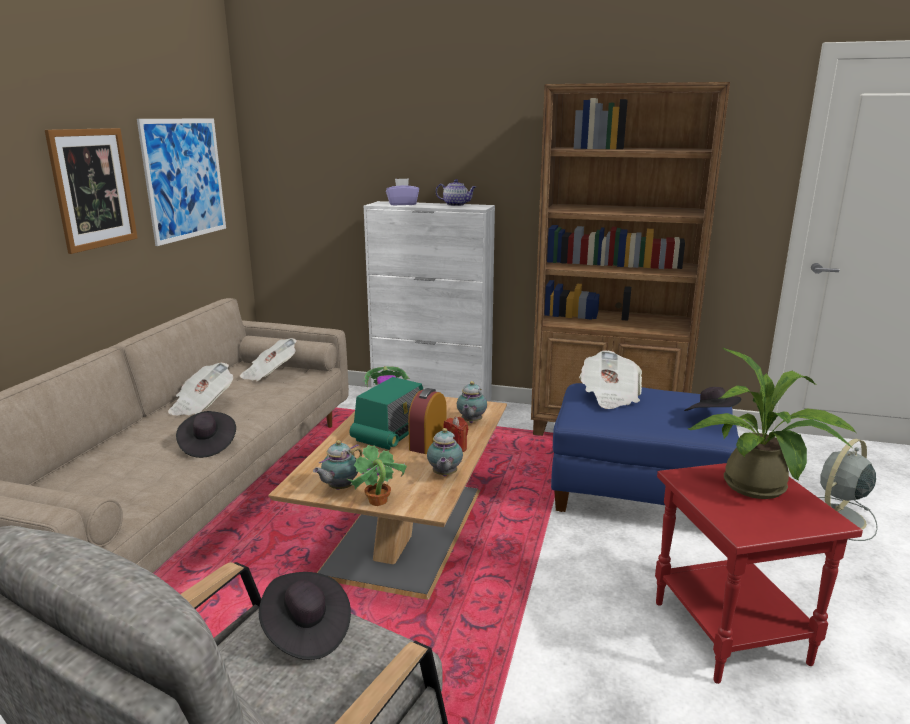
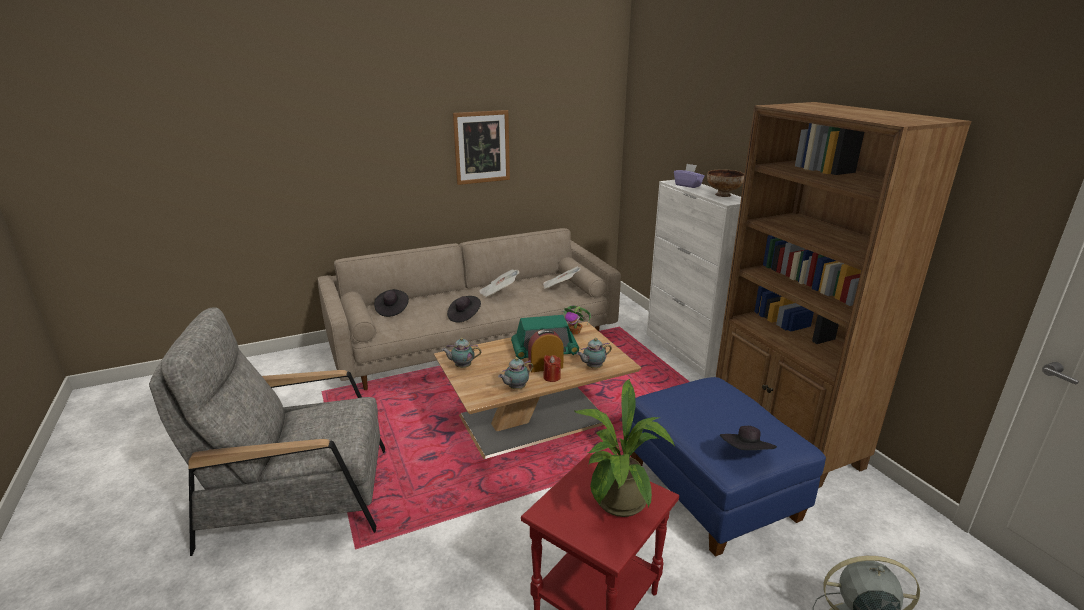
camera: 50 degrees right, 5 degrees up
(184, 179) = (561, 142): picture -> none
(306, 632) = (339, 417): black hat -> black hat (392, 310)
(377, 501) = (463, 382): potted plant -> none
(456, 205) = (723, 195): teapot -> bowl
(609, 396) = (706, 397): newspaper -> none

